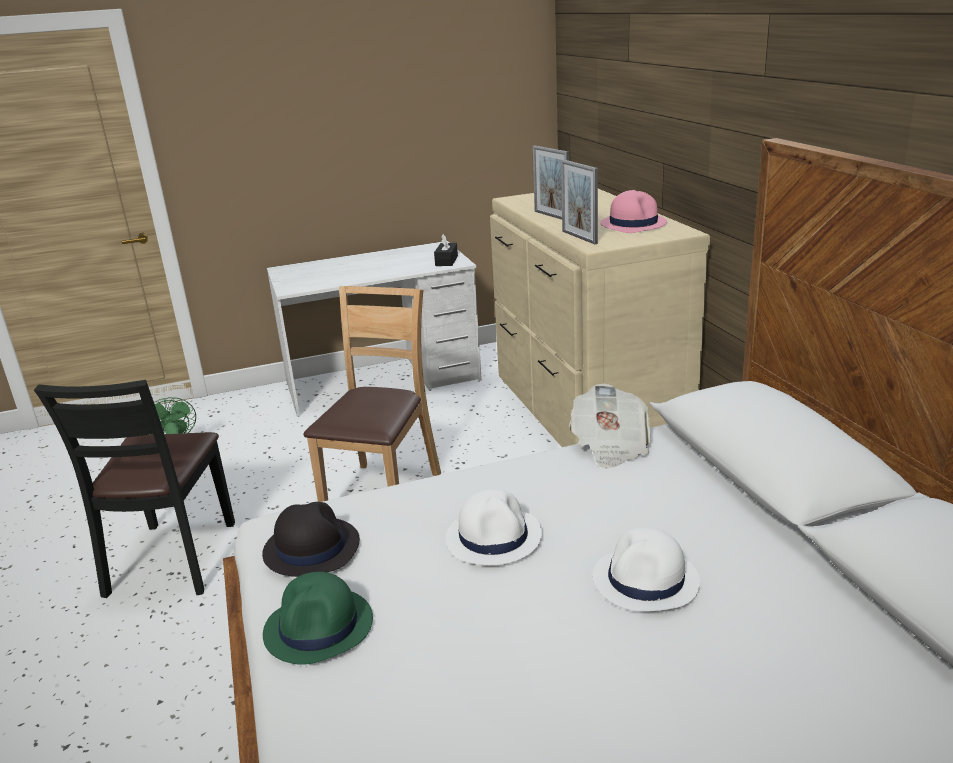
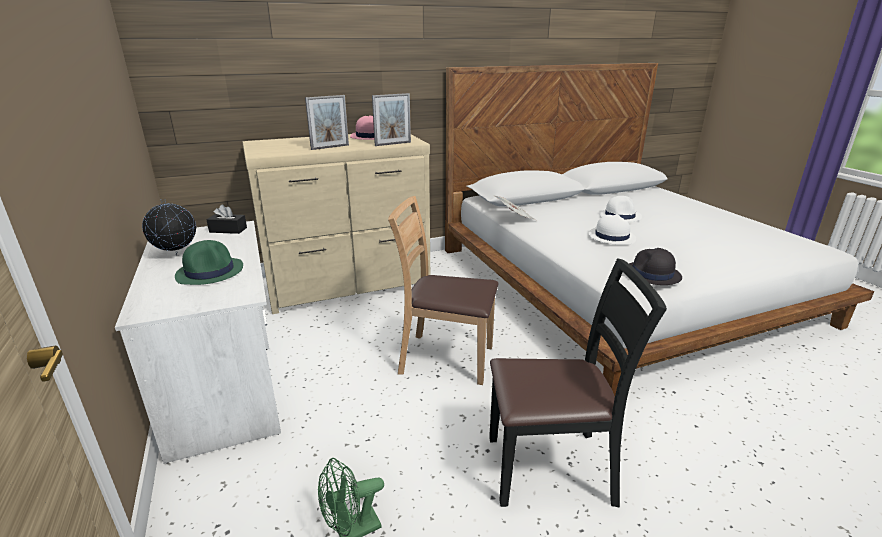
camera: 95 degrees left, 0 degrees up
(319, 627) = (703, 269): green hat -> green hat (210, 271)
(387, 257) = (176, 255): none -> globe

